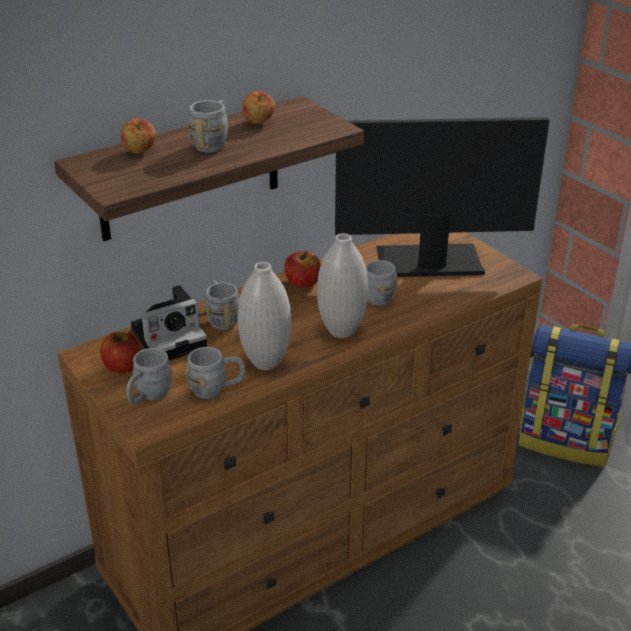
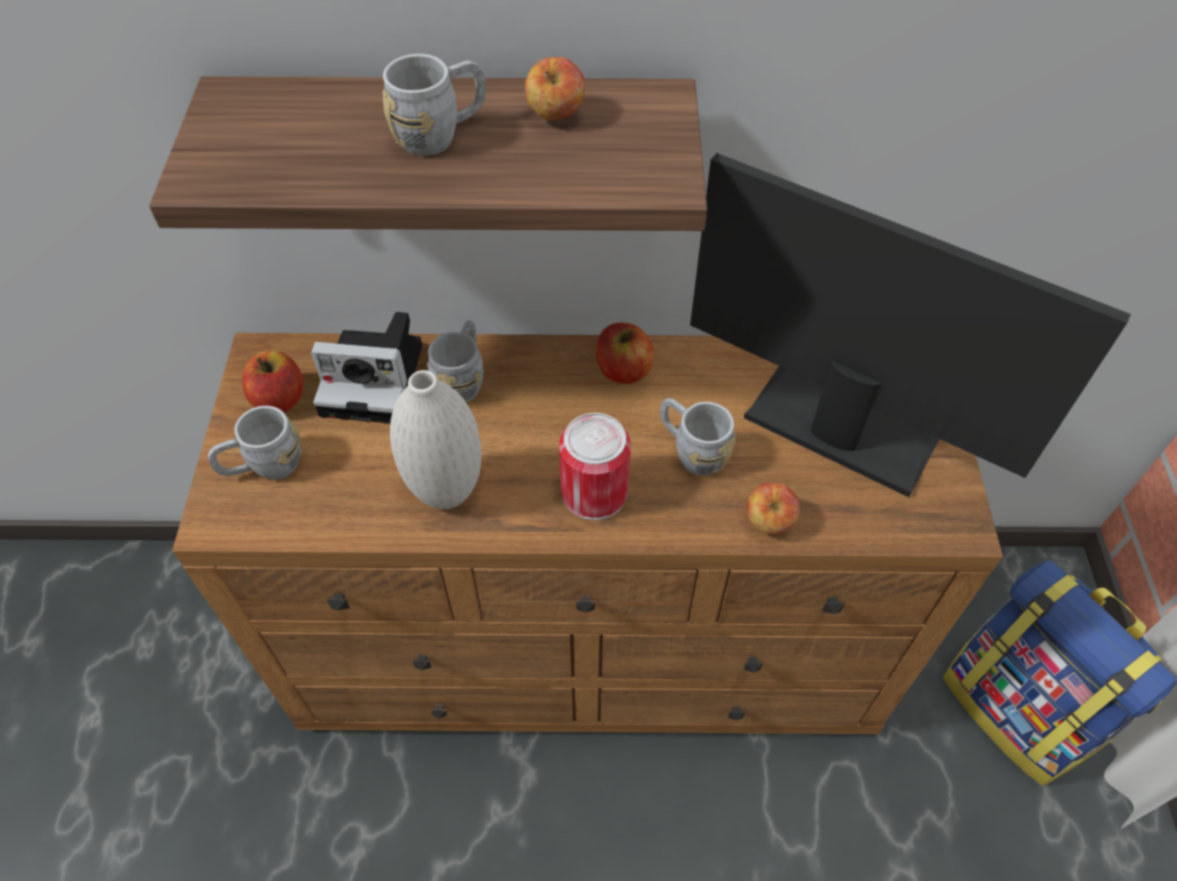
camera: 35 degrees right, 20 degrees up
(140, 152) = (320, 108): apple -> apple (768, 522)
(216, 389) = (348, 503): grey mug -> none
(341, 331) = (594, 492): white vase -> can

